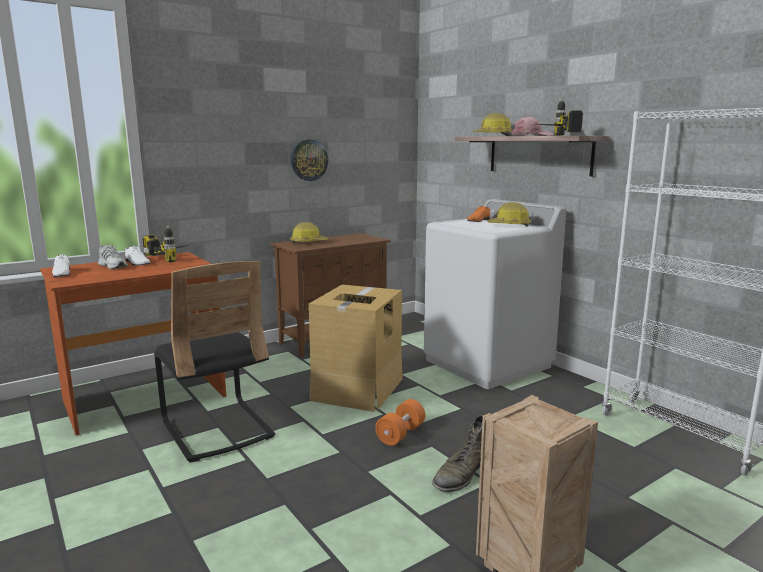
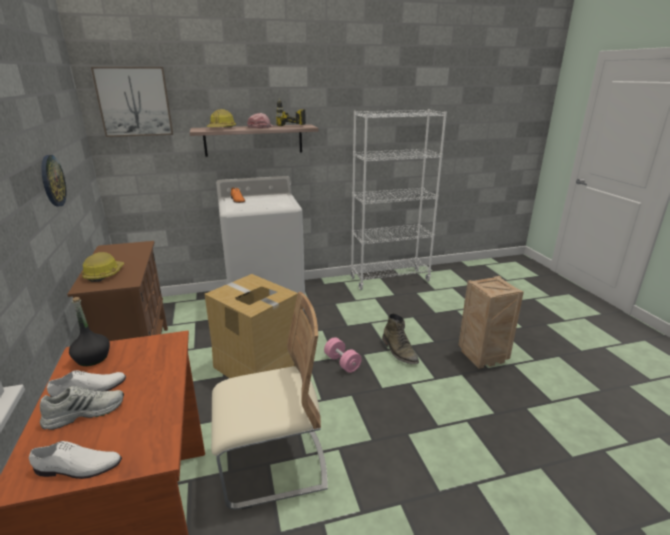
camera: 70 degrees left, 10 degrees up
(174, 257) = (93, 358): power drill -> black bottle
(216, 429) = (273, 465): black chair -> beige chair
(400, 434) = (342, 363): orange dumbbell -> pink dumbbell
(448, 109) = (134, 102): none -> picture
(509, 226) = (273, 198): hard hat -> none

